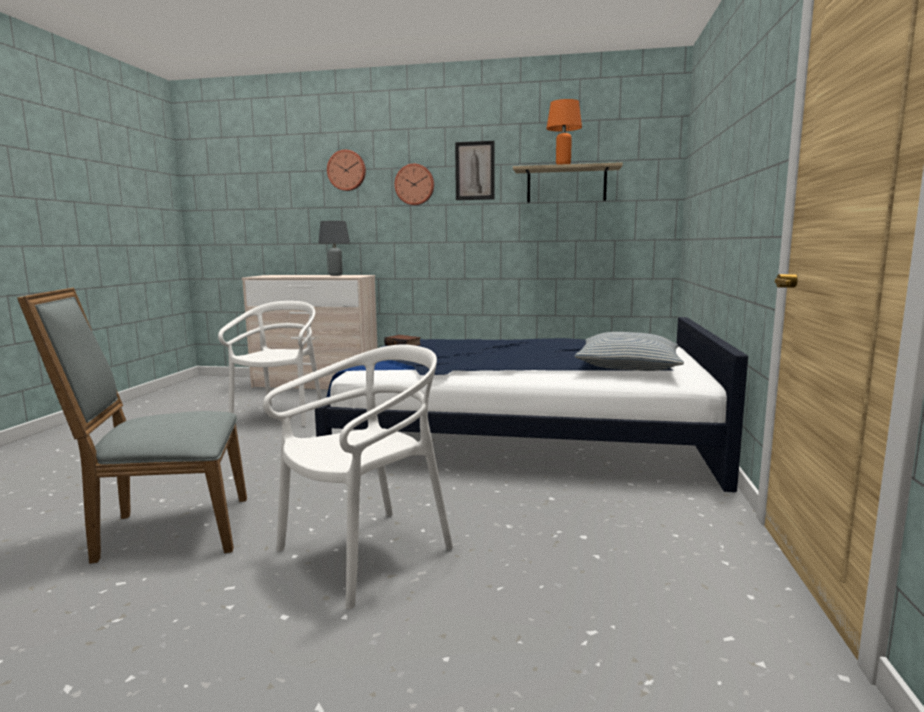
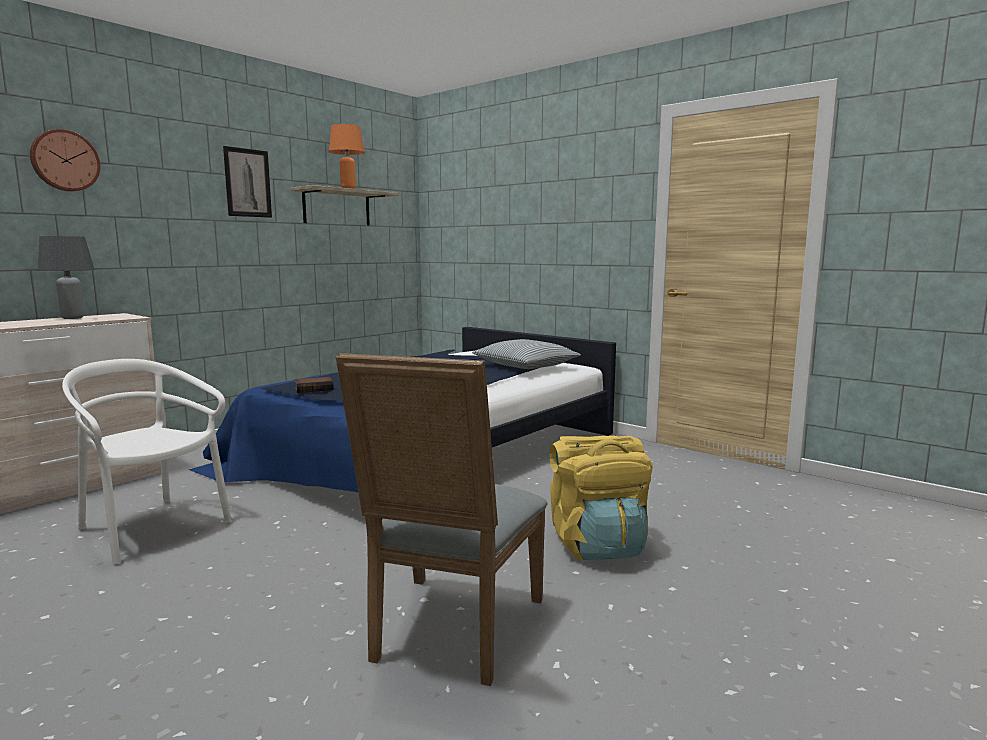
camera: 60 degrees left, 0 degrees up
(366, 553) = (597, 544): white chair -> yellow backpack
(415, 184) = (174, 192): wall clock -> none

